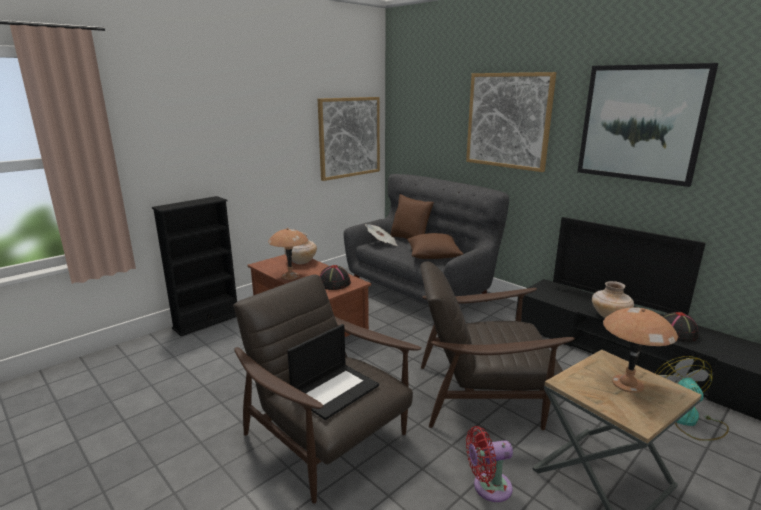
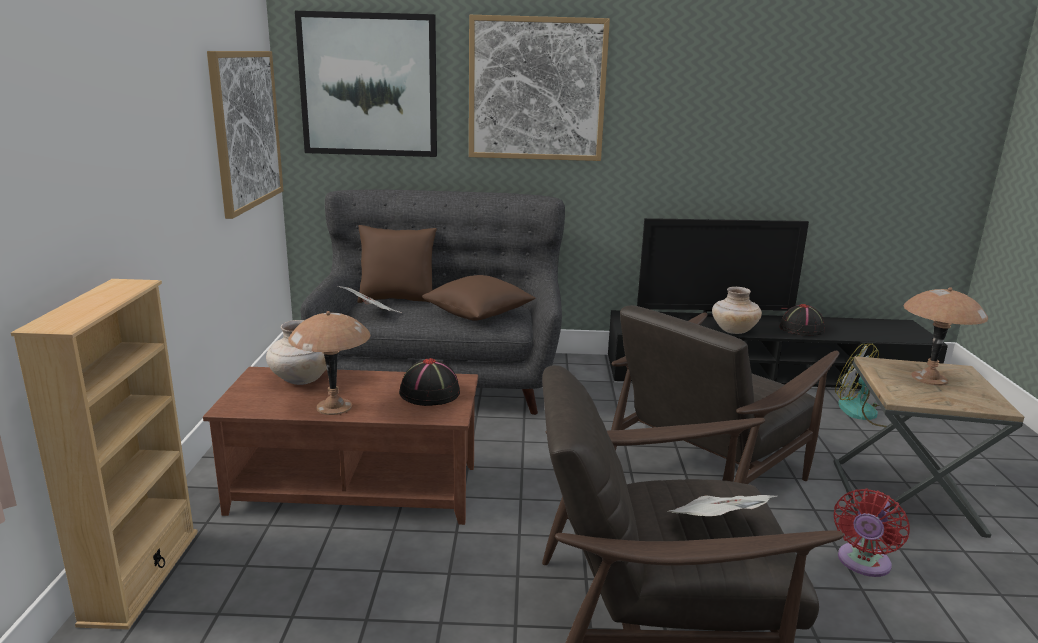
camera: 45 degrees left, 0 degrees up
(207, 322) = (141, 576): black bookcase -> beige bookcase
(335, 390) = (717, 527): laptop -> newspaper
(640, 123) = (724, 87): picture -> picture (368, 85)

